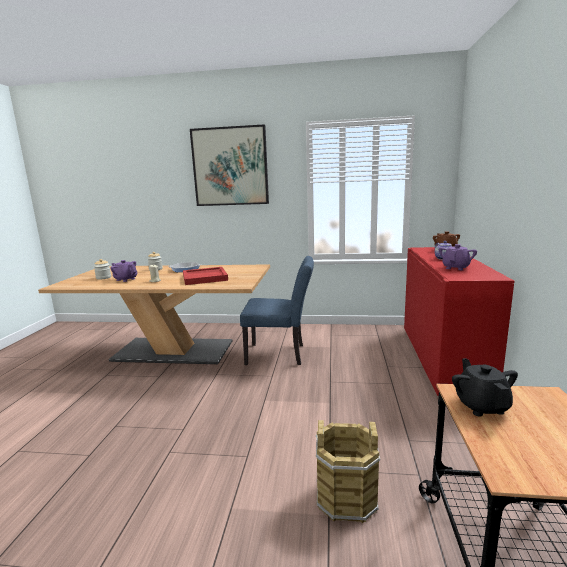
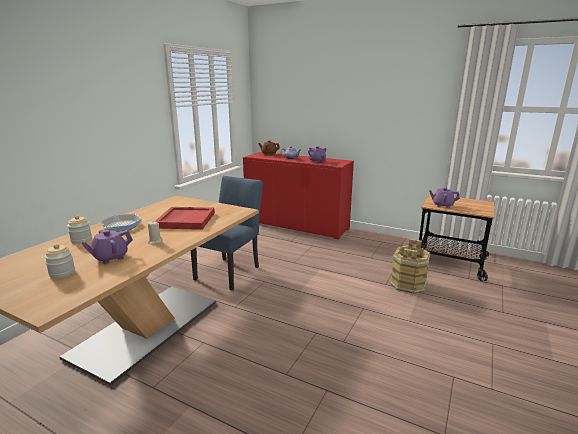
camera: 70 degrees left, 5 degrees up
(230, 166) = (97, 88): picture -> none
(481, 406) = (442, 205): black teapot -> purple teapot

